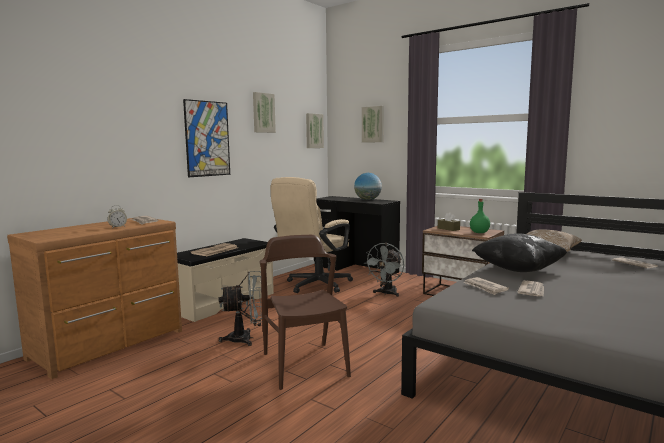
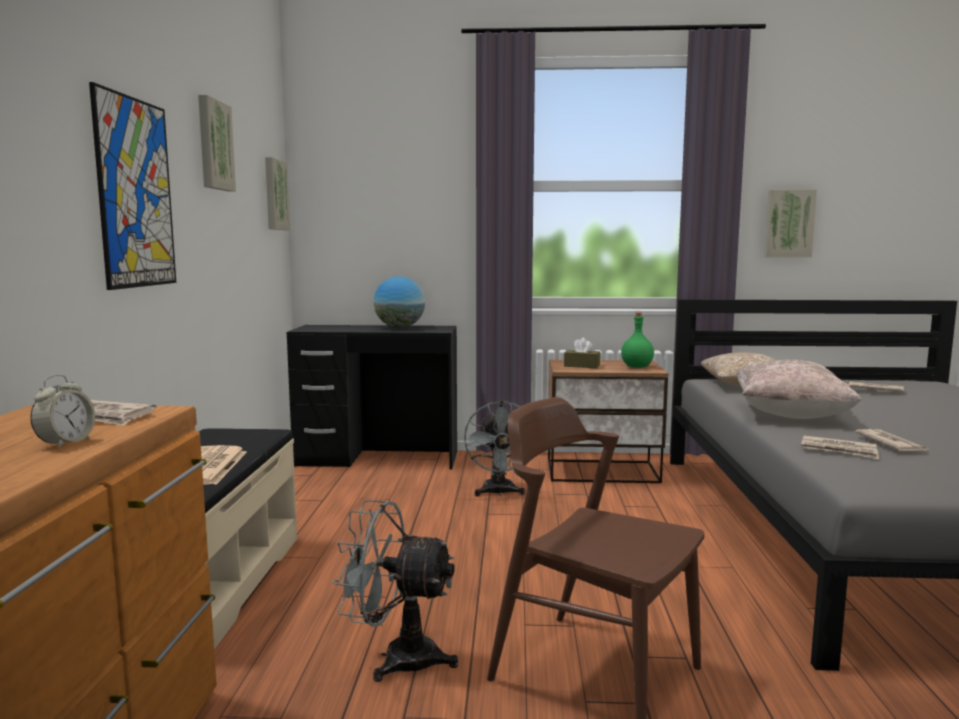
camera: 35 degrees left, 0 degrees up
(246, 338) = (397, 657): grey fan -> grey fan turned 120 degrees counterclockwise
(313, 286) = (353, 505): beige office chair -> none
(373, 124) = (395, 187): picture -> picture (788, 223)
(518, 269) = (790, 415): black pillow -> beige pillow

